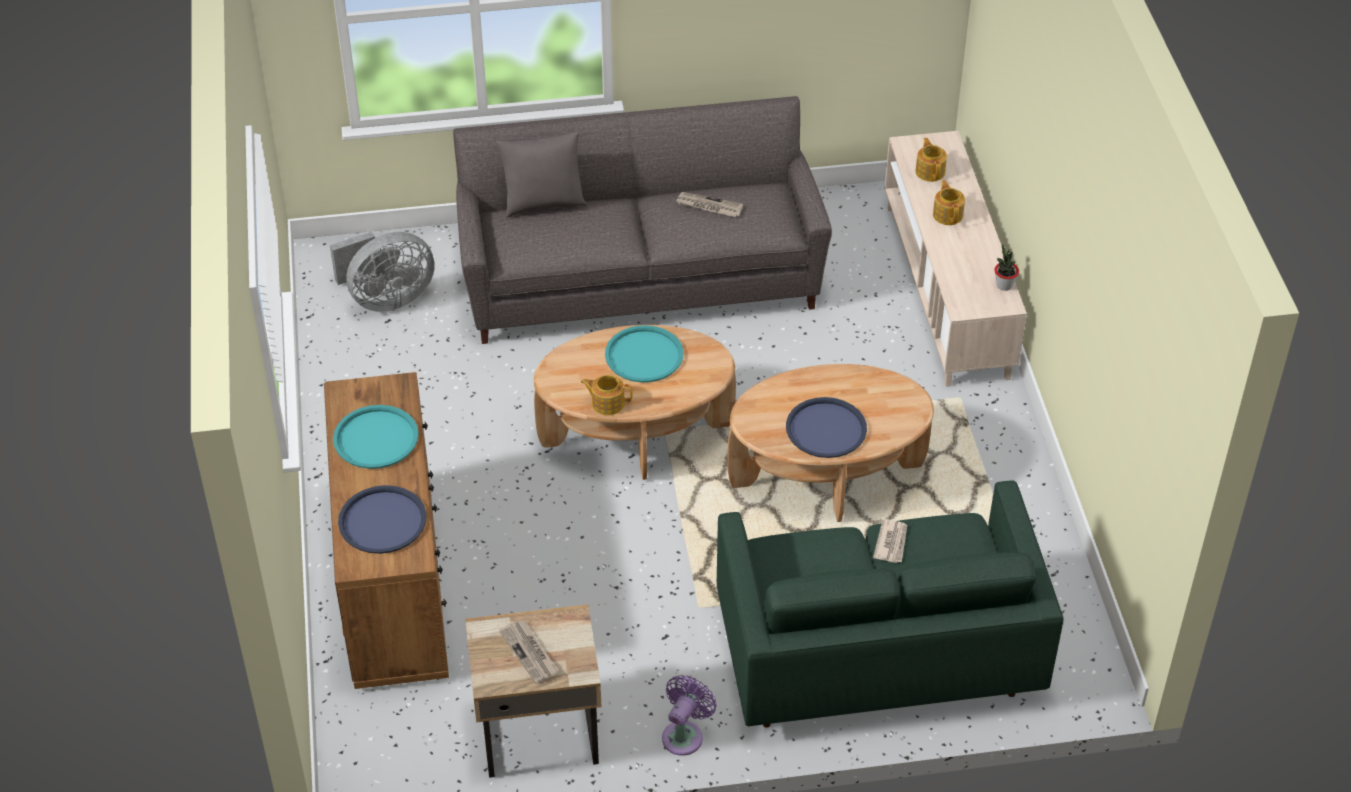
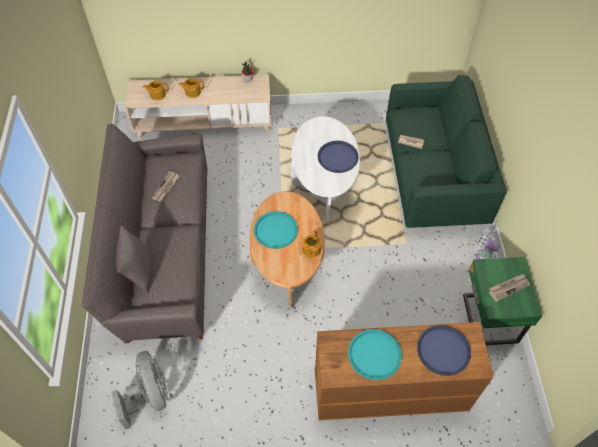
camera: 85 degrees left, 10 degrees up
(538, 732) = (487, 319): beige nightstand -> green nightstand
(684, 734) = (483, 255): purple fan -> white fan
(827, 477) = (324, 184): brown coffee table -> white coffee table

